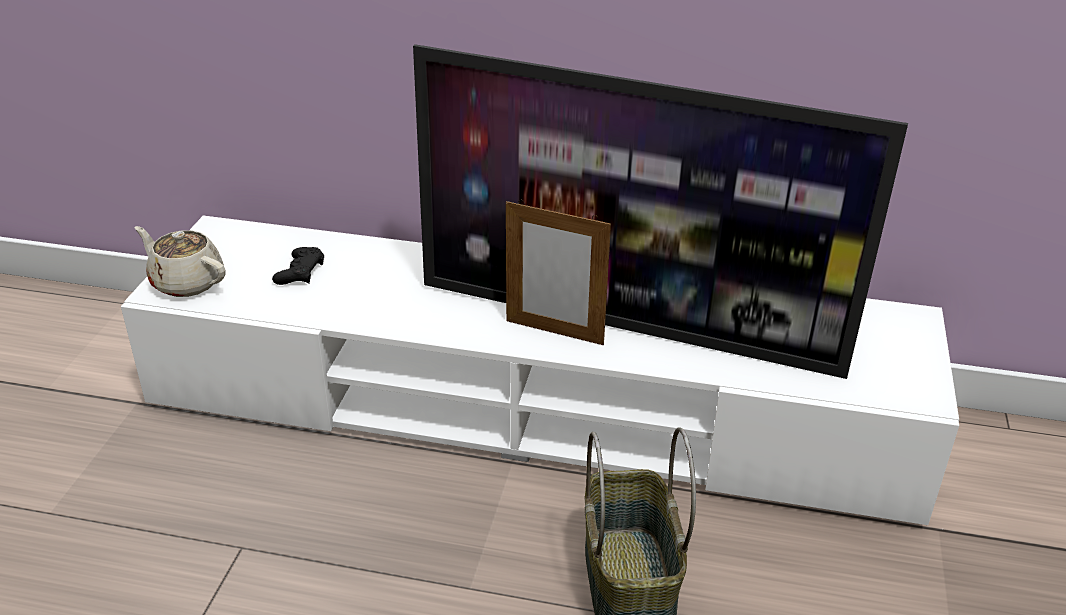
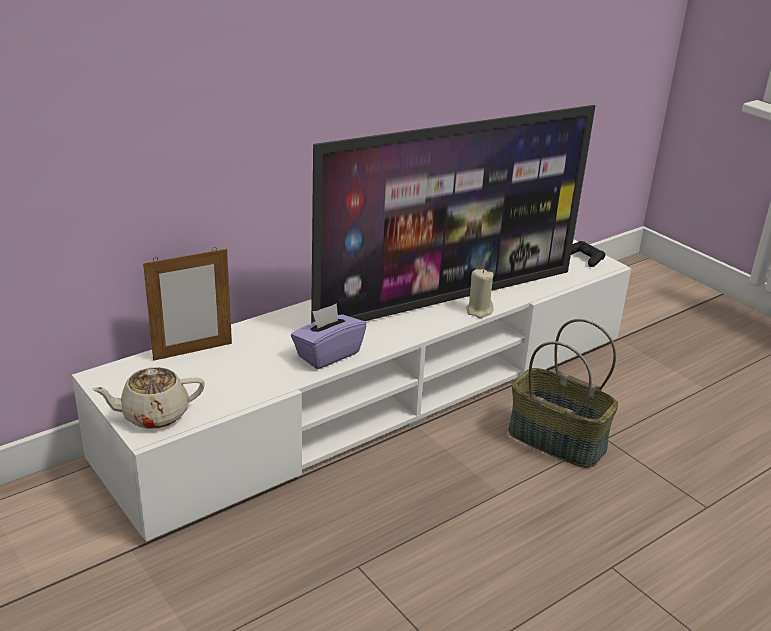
camera: 50 degrees left, 5 degrees down
(300, 272) = (220, 368): black game controller -> black game controller (585, 258)
(404, 313) = (328, 354): none -> purple tissue box
(554, 332) = (420, 320): picture frame -> picture frame (193, 351)
(638, 359) = (479, 311): none -> beige candle

